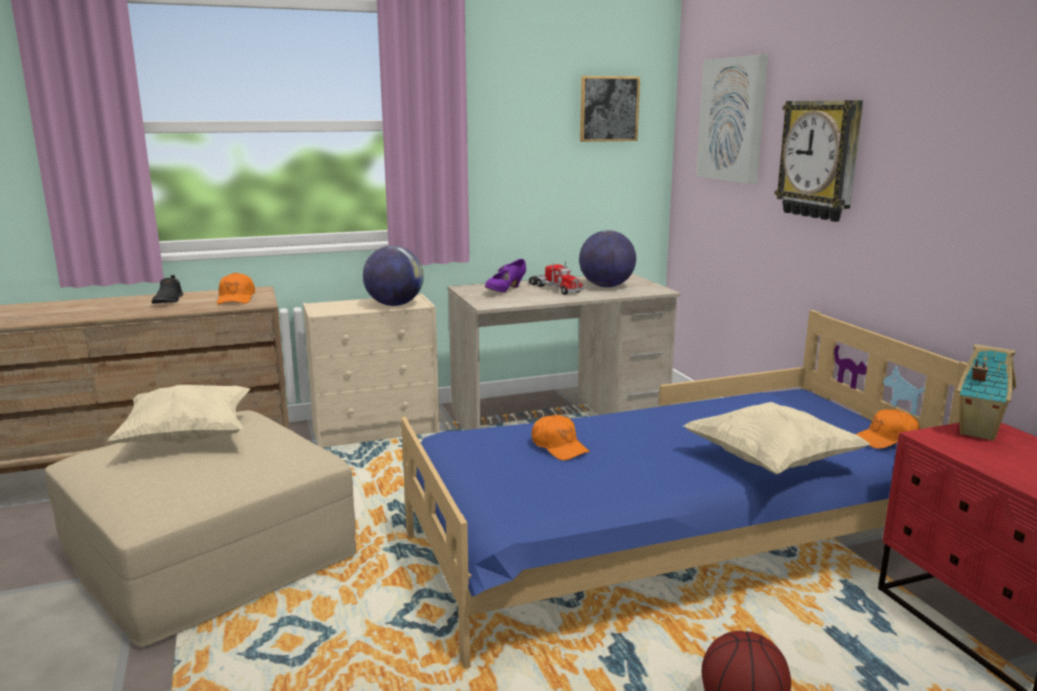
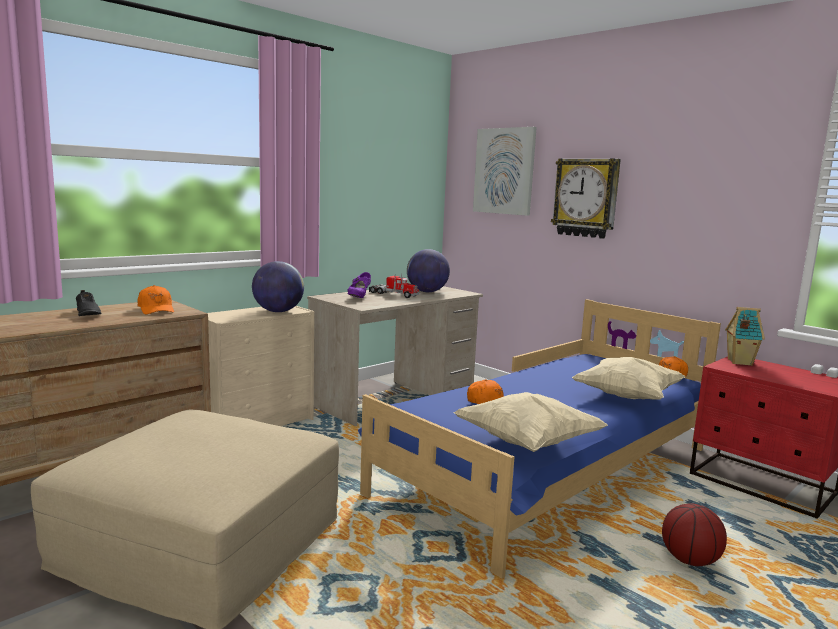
camera: 25 degrees left, 5 degrees down
(188, 438) = (174, 435): beige pillow -> beige pillow (527, 443)
(608, 109) = (407, 160): picture -> none

